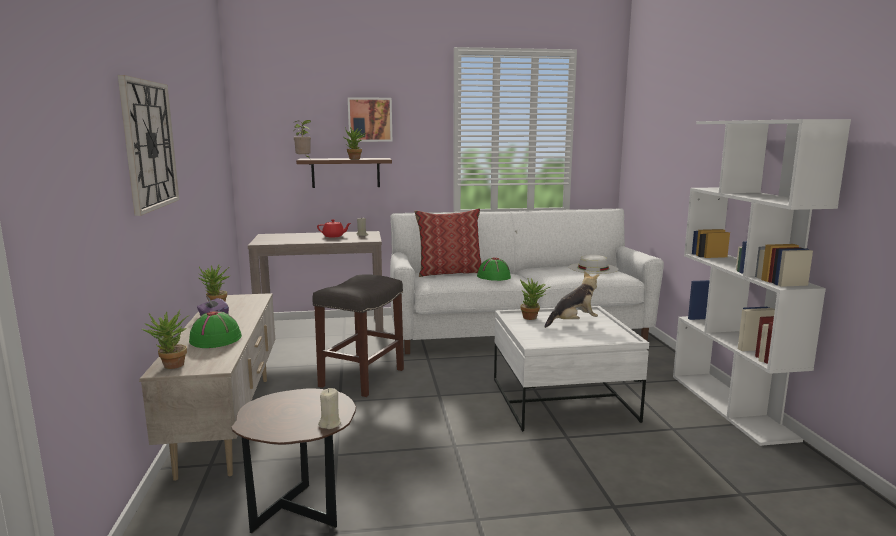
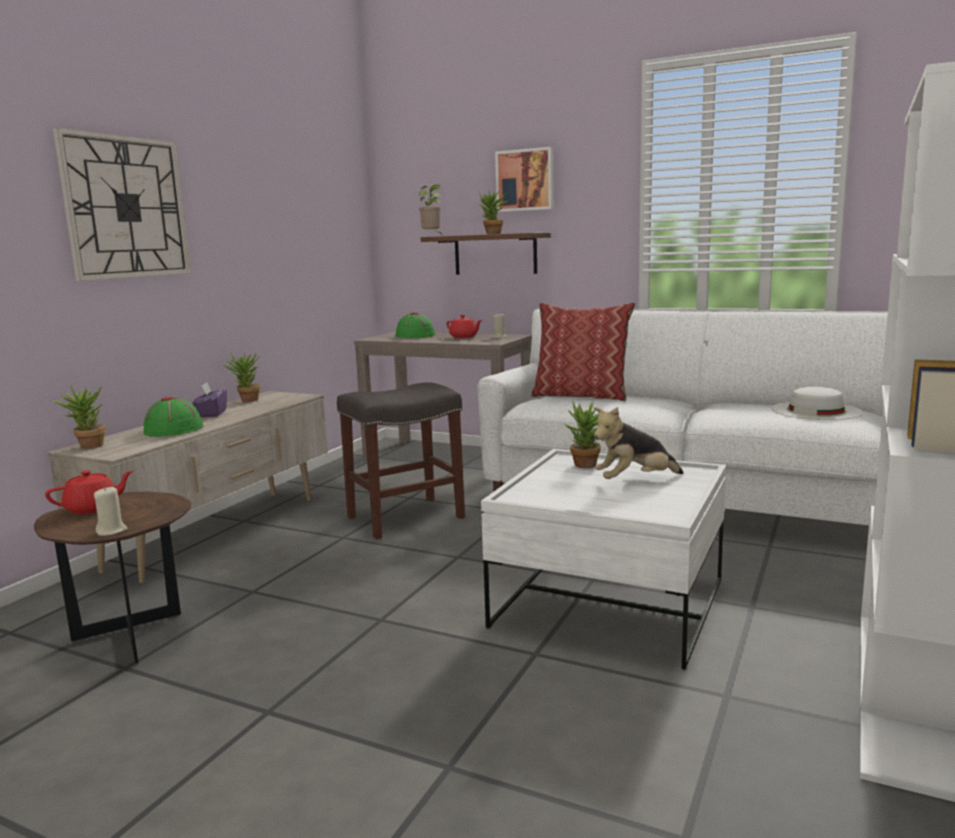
camera: 35 degrees right, 0 degrees up
(268, 413) = (93, 508): none -> red teapot
(493, 277) = (625, 406): green hat -> green hat (414, 336)
(573, 322) = (635, 481): plush toy -> plush toy turned 150 degrees clockwise

